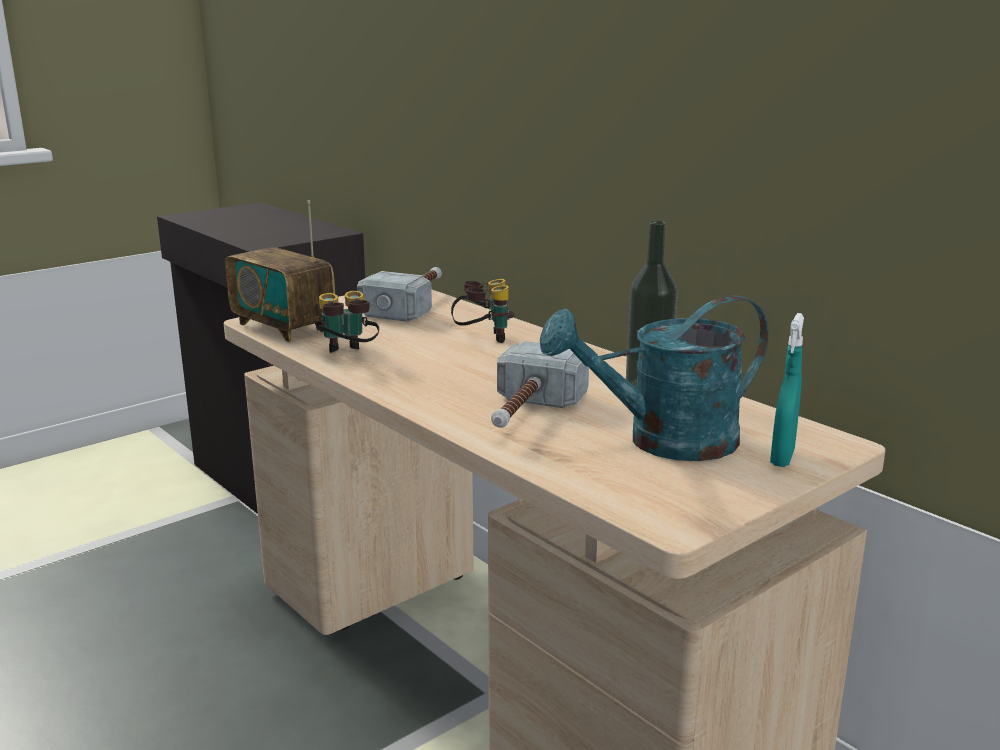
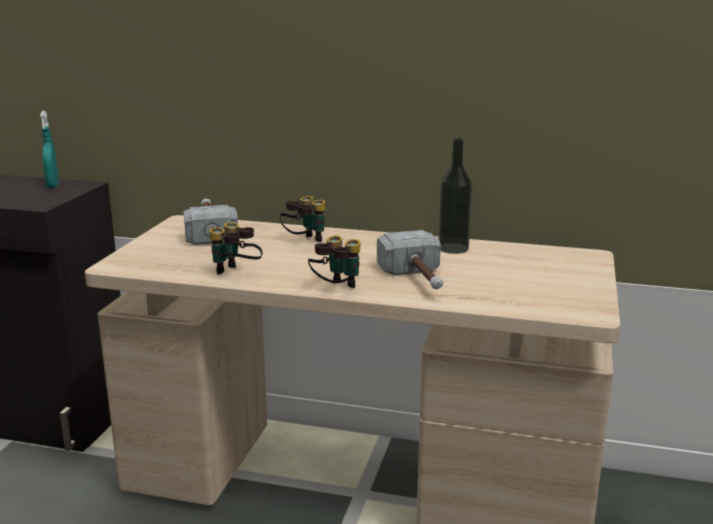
camera: 35 degrees left, 0 degrees up
(283, 327) = (146, 265): radio -> none
(411, 400) = (336, 290): none -> binoculars
(664, 442) = (514, 275): turquoise watering can -> none
(782, 458) = (579, 268): turquoise spray bottle -> turquoise spray bottle (53, 185)

